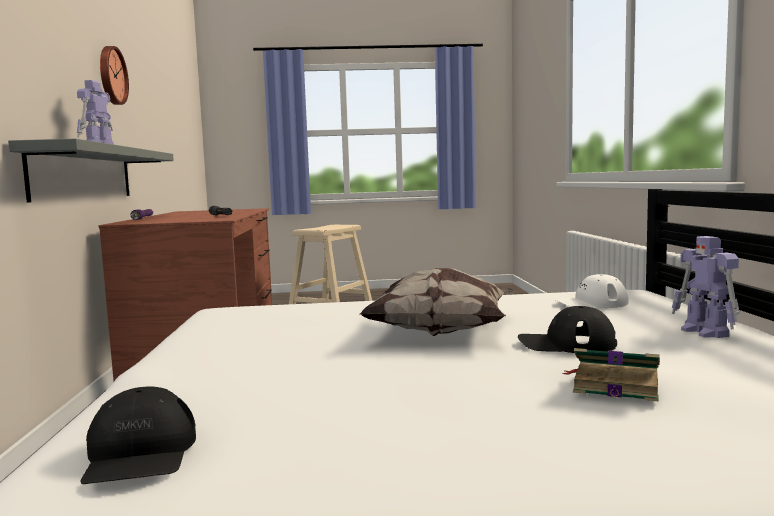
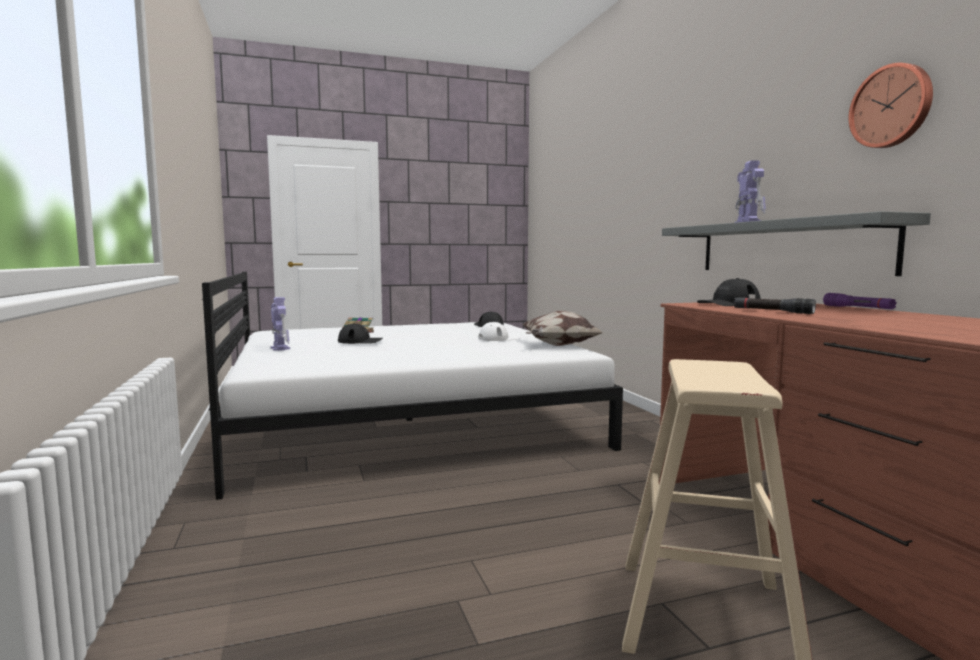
camera: 165 degrees right, 0 degrees up
(192, 219) = (728, 304): none -> black cap
(443, 332) = (419, 345): pillow -> pillow (559, 345)
(591, 303) = (312, 361): white cap -> white cap (499, 338)

